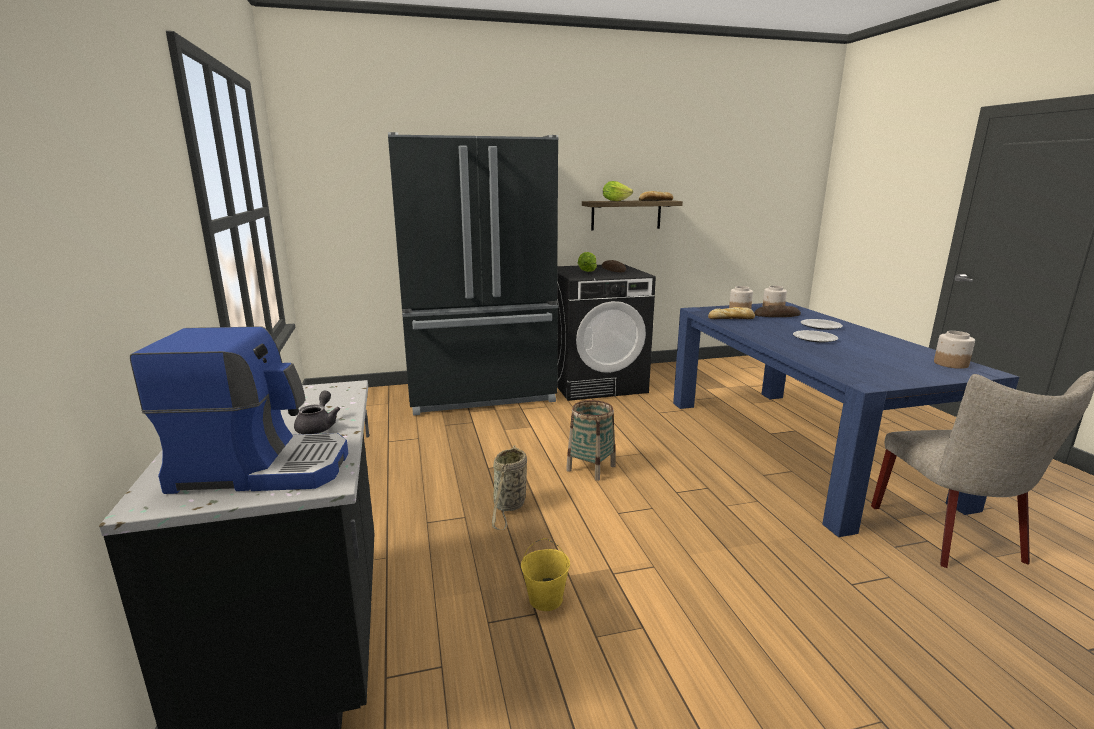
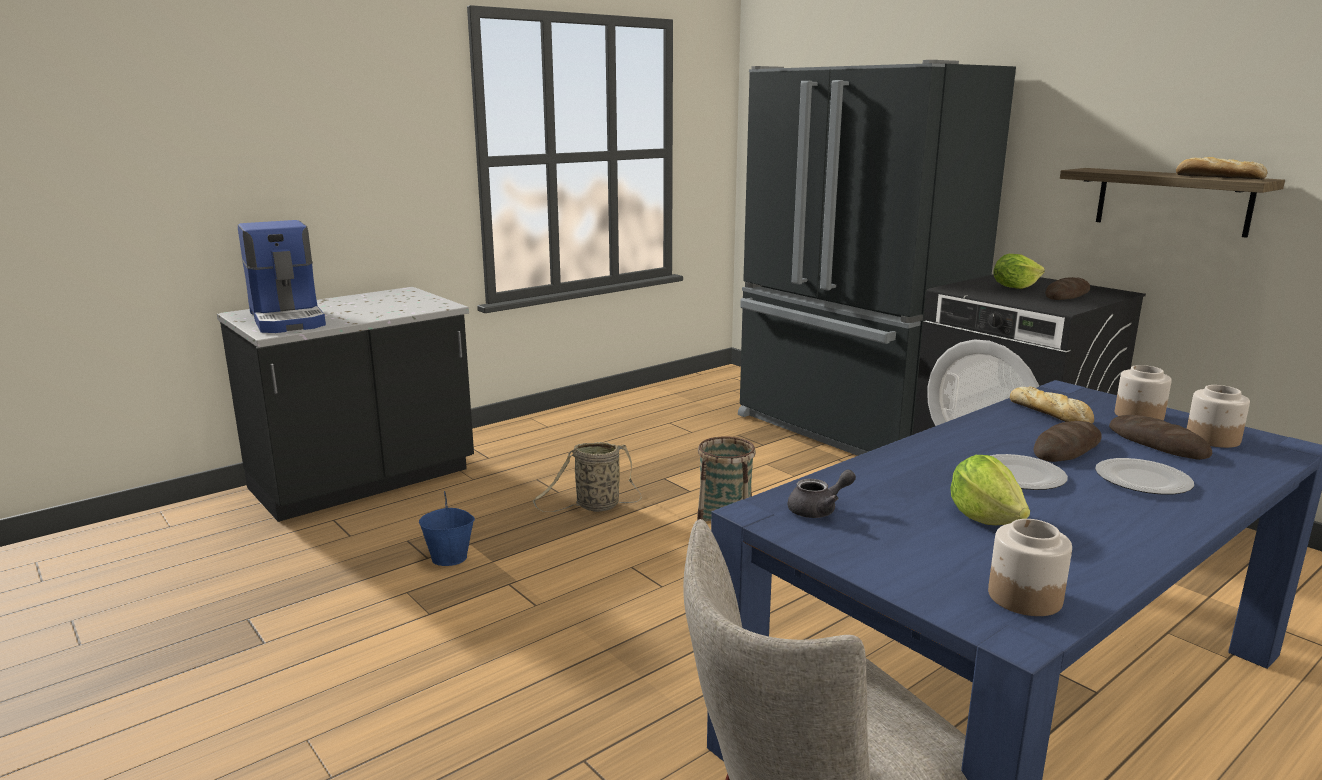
camera: 65 degrees right, 0 degrees up
(318, 426) = (360, 315): grey teapot -> grey teapot (819, 510)
(546, 599) = (450, 558): yellow bucket -> blue bucket
(615, 201) = (1131, 171): lettuce -> lettuce (985, 517)
(780, 326) = (1066, 448): none -> bread

